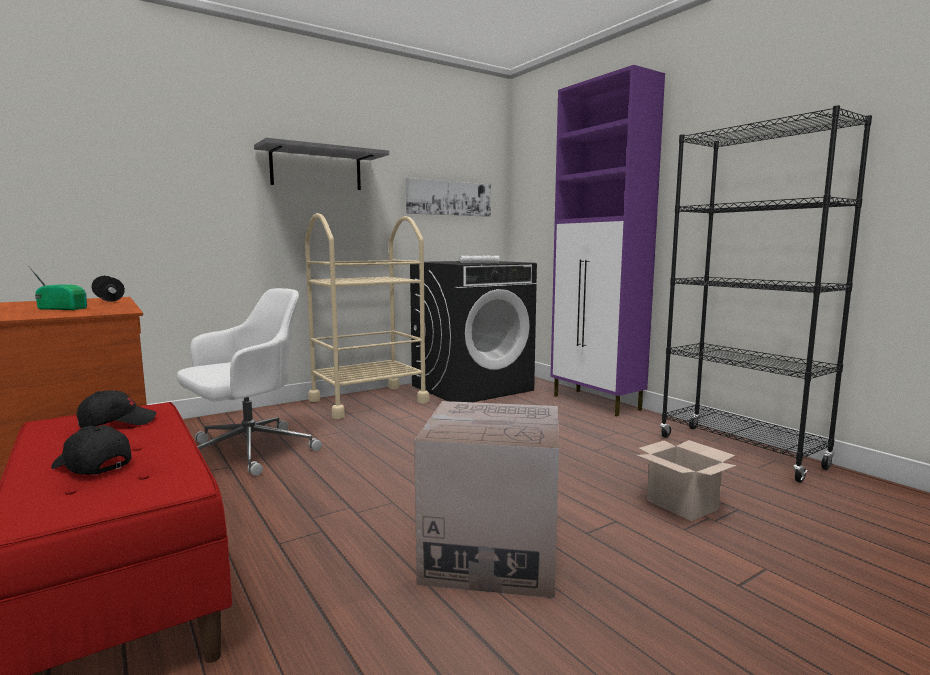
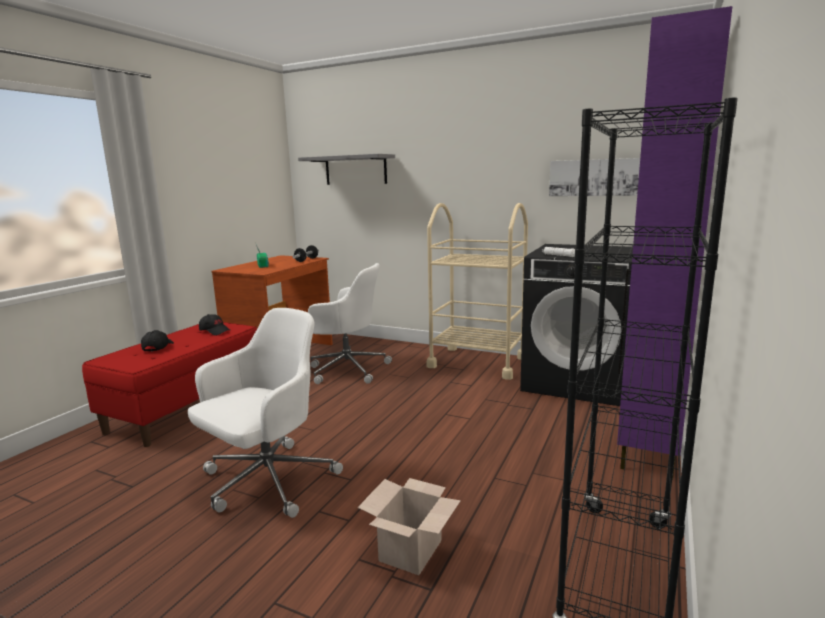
camera: 60 degrees right, 5 degrees up
(316, 169) = (466, 162): grey shelf -> grey shelf (355, 170)
(491, 553) = (267, 482): cardboard box -> white office chair

